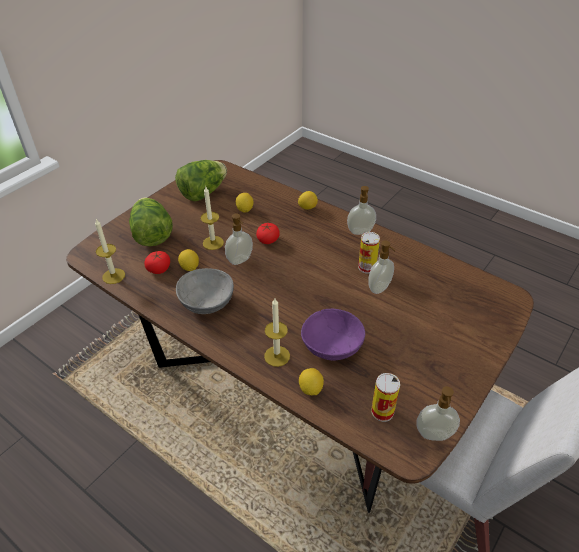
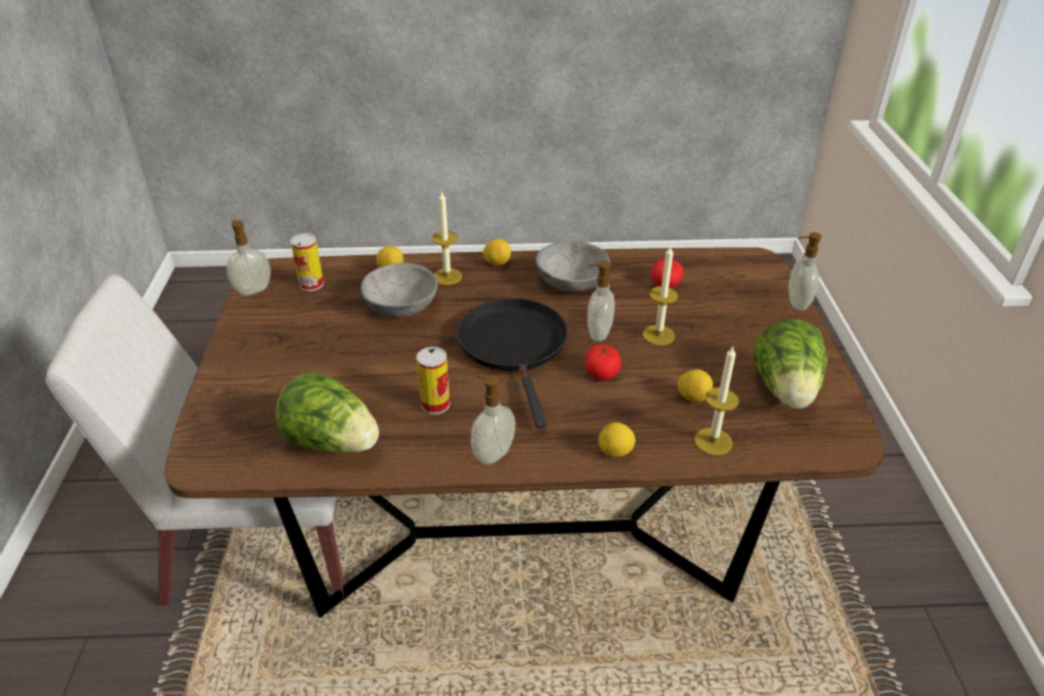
camera: 140 degrees right, 5 degrees down
(113, 276) = (694, 258): candle -> candle (713, 441)
(152, 235) = (737, 308): lettuce -> lettuce (333, 442)
(190, 267) = (638, 300): lemon -> lemon (497, 263)
(293, 277) = (514, 346): none -> black frying pan
(332, 346) = (400, 306): purple bowl -> grey bowl
(380, 288) = (396, 386): soap dispenser -> soap dispenser (796, 303)

